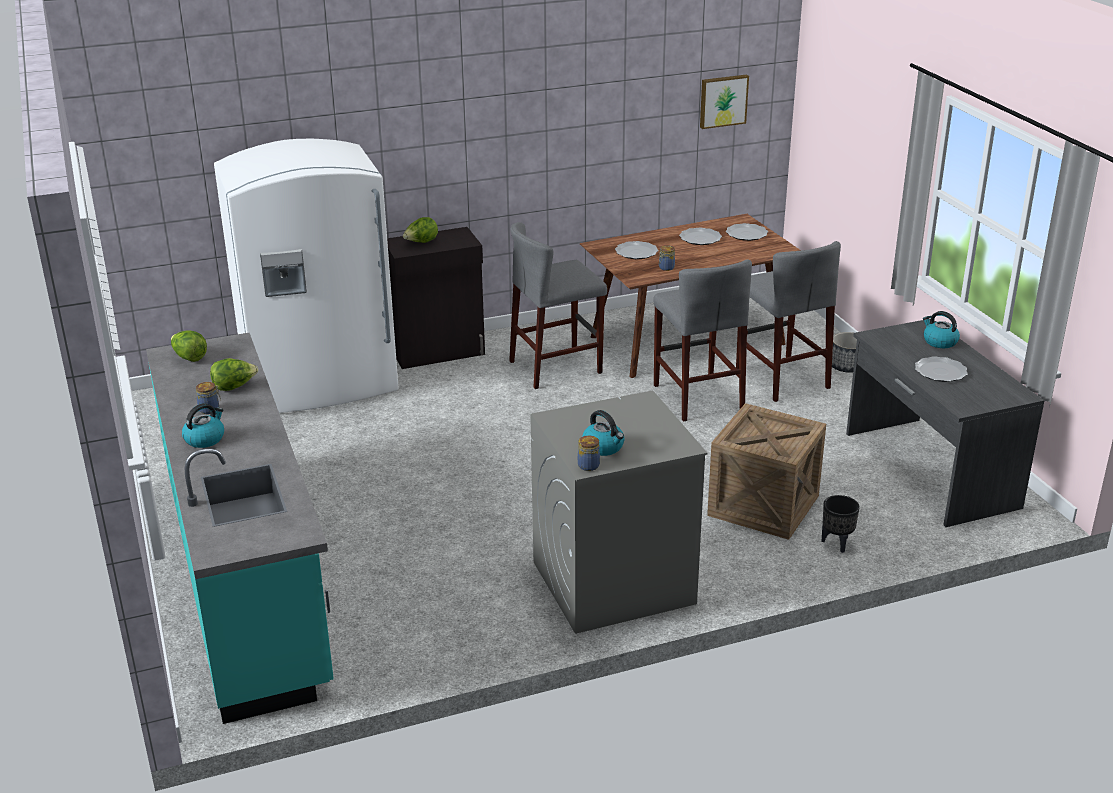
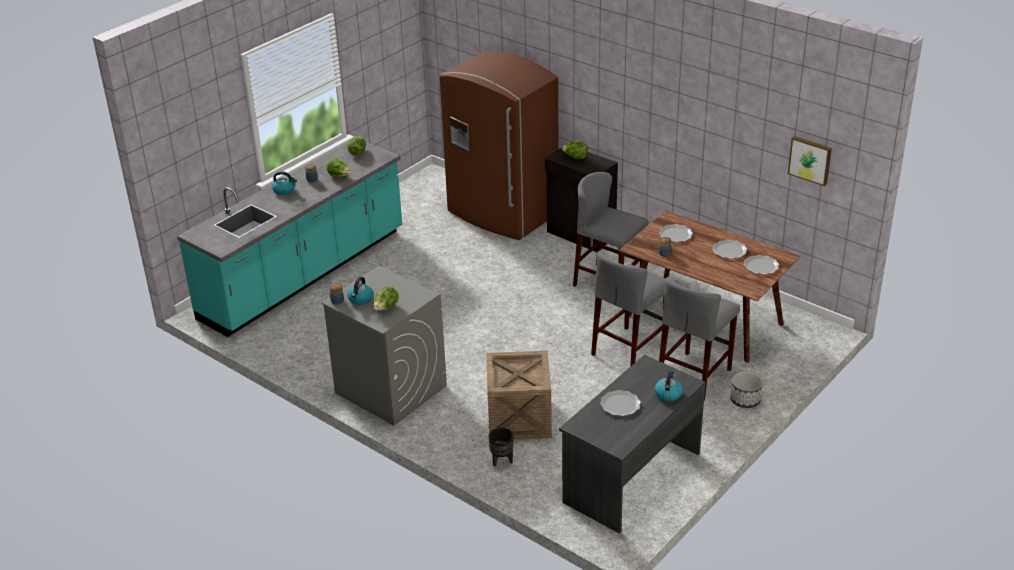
camera: 60 degrees right, 5 degrees up
(321, 384) = (501, 214): white fridge -> brown fridge
(647, 434) = (386, 308): none -> lettuce

